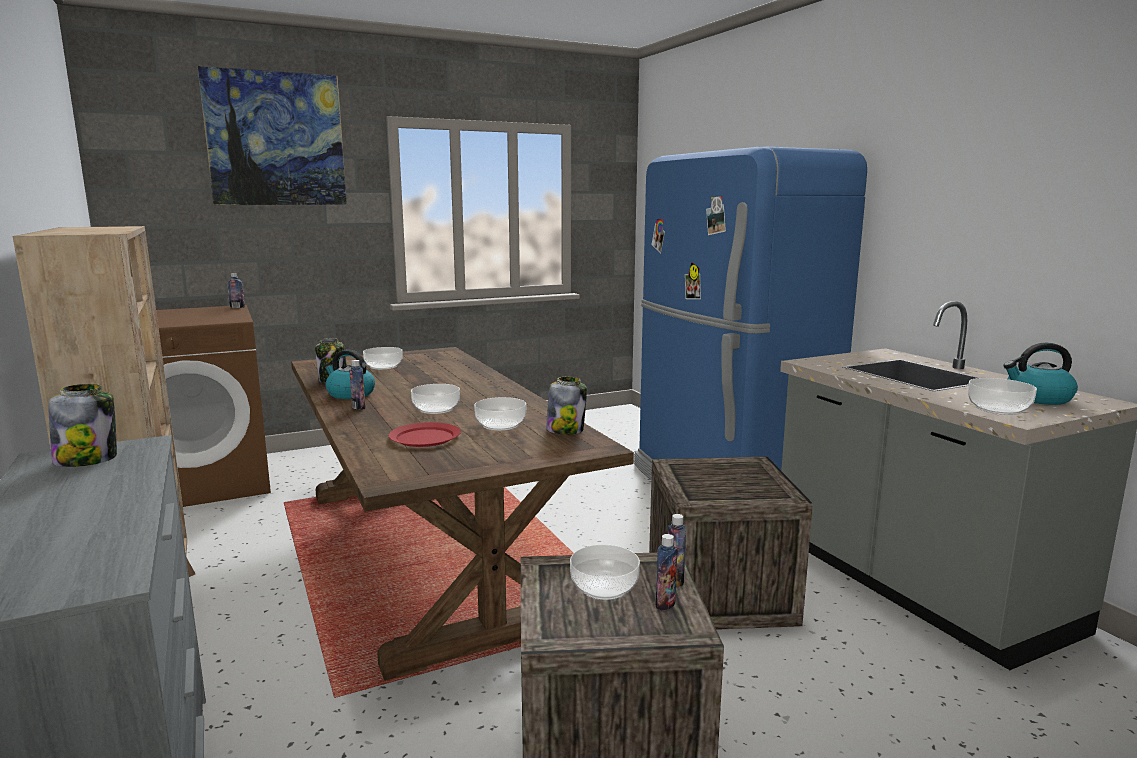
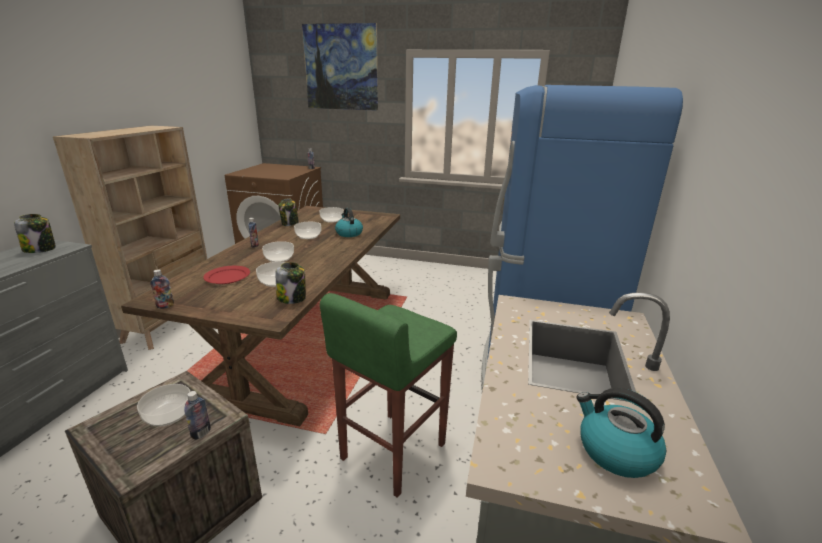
camera: 40 degrees right, 10 degrees up
(350, 394) = (274, 235): kettle -> kettle (349, 233)
(665, 604) = (162, 446): bottle -> bottle (165, 306)
(719, 594) = (391, 451): crate -> green stool
(999, 409) = (522, 440): bowl -> bowl (308, 236)

